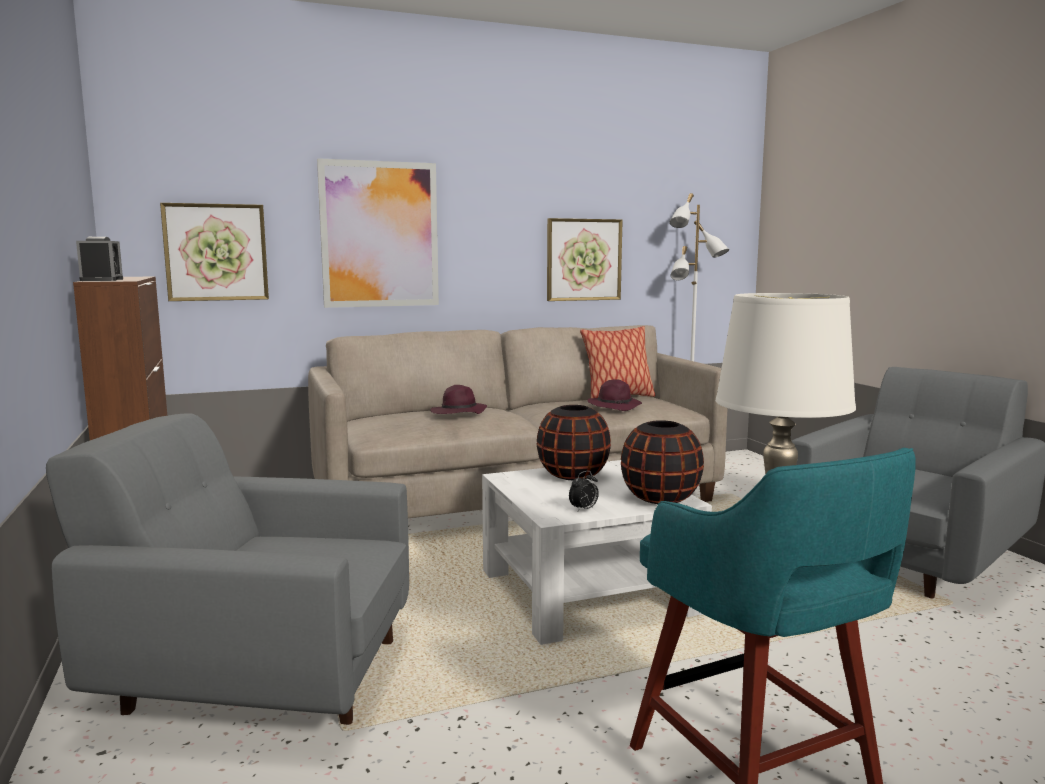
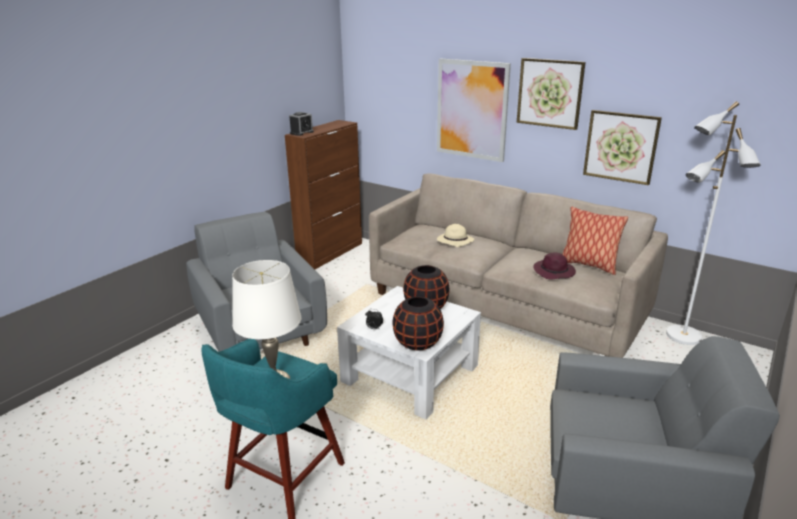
camera: 55 degrees right, 15 degrees up
(216, 252) = (389, 111): picture -> picture (550, 93)
(458, 413) = (454, 241): purple hat -> beige hat

